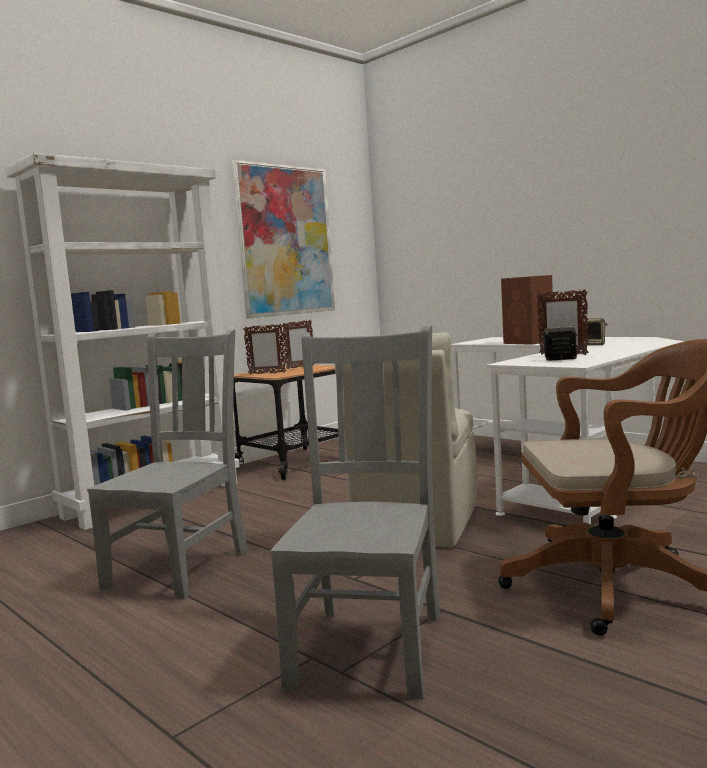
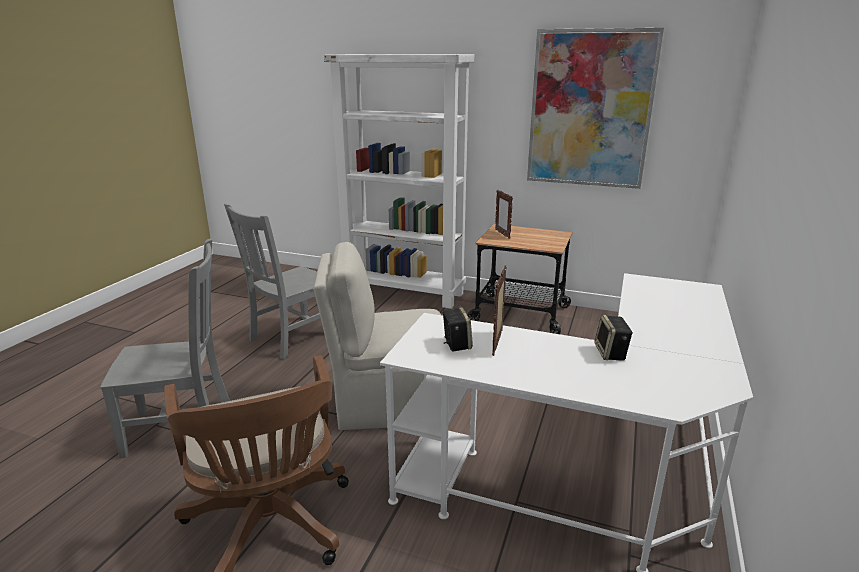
camera: 65 degrees right, 15 degrees up
(181, 567) = (292, 338): grey chair -> grey chair turned 135 degrees clockwise
(300, 367) = (546, 237): picture frame -> none
(529, 342) = (646, 313): brown speaker -> none

